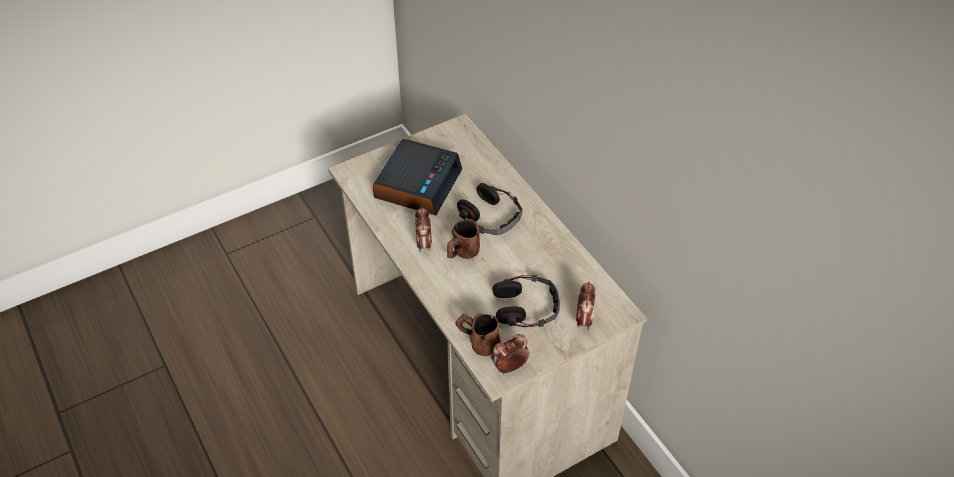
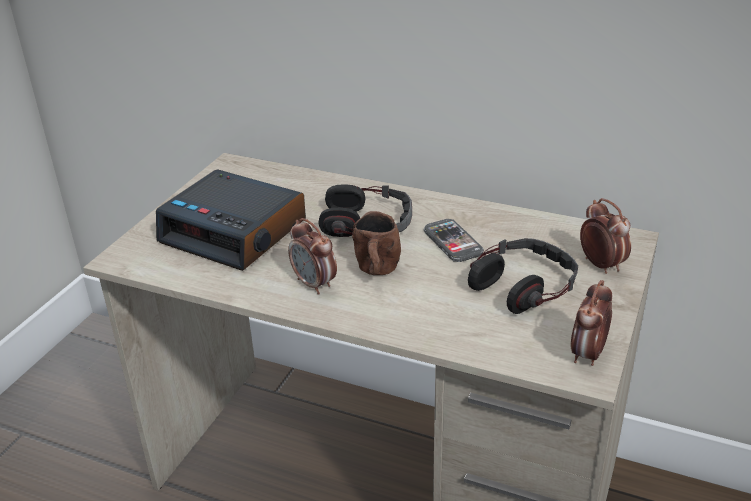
camera: 35 degrees left, 15 degrees down
(418, 183) = (235, 232): alarm clock -> alarm clock turned 135 degrees clockwise
(477, 342) = (513, 350): brown mug -> none
(521, 257) = (453, 242): none -> phone

